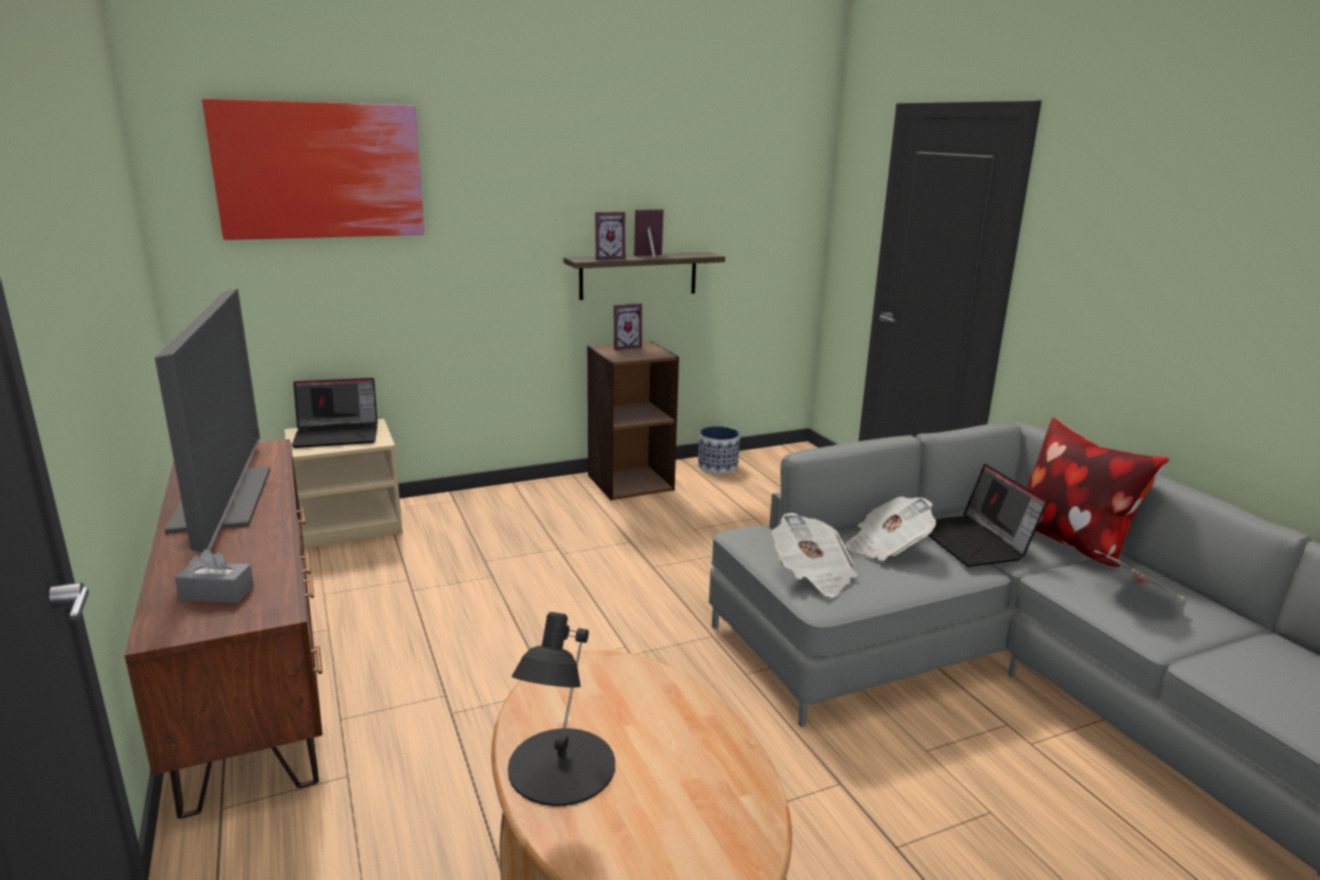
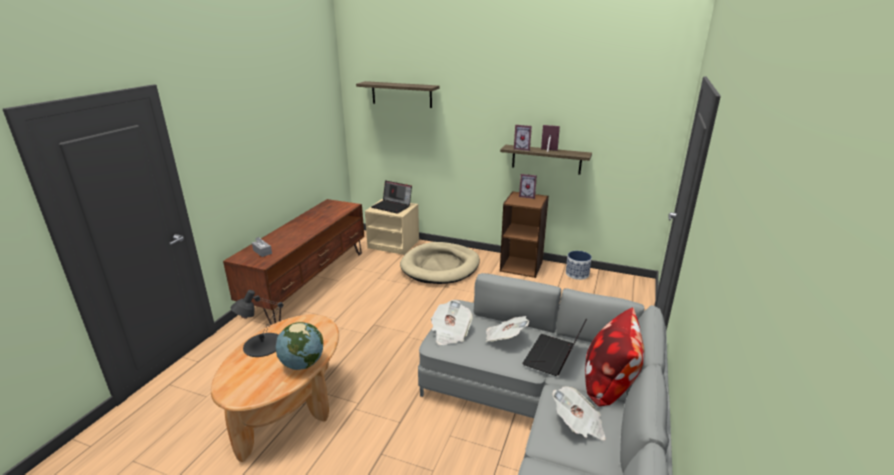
camera: 45 degrees right, 5 degrees up
(223, 498) = (311, 221): television -> none
(320, 171) = (401, 94): picture -> shelf
(502, 527) = (440, 266): none -> beige dog bed
(711, 745) = (302, 364): none -> globe

